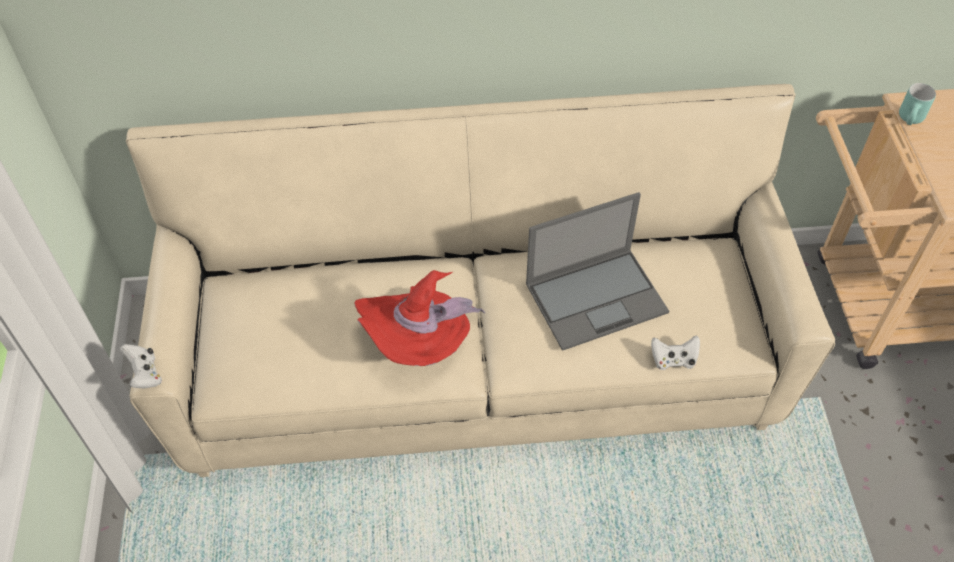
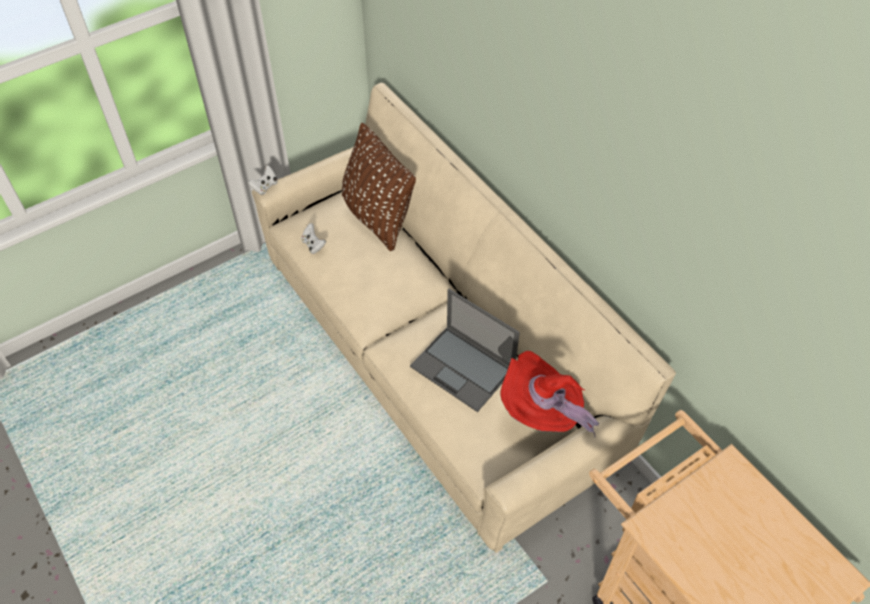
camera: 60 degrees right, 0 degrees up
(291, 278) = (377, 217): none -> brown pillow
(420, 344) = (374, 298): red hat -> red hat (543, 412)
(673, 360) = (444, 431): white game controller -> white game controller (313, 245)
(911, 121) = (711, 469): turquoise mug -> none

